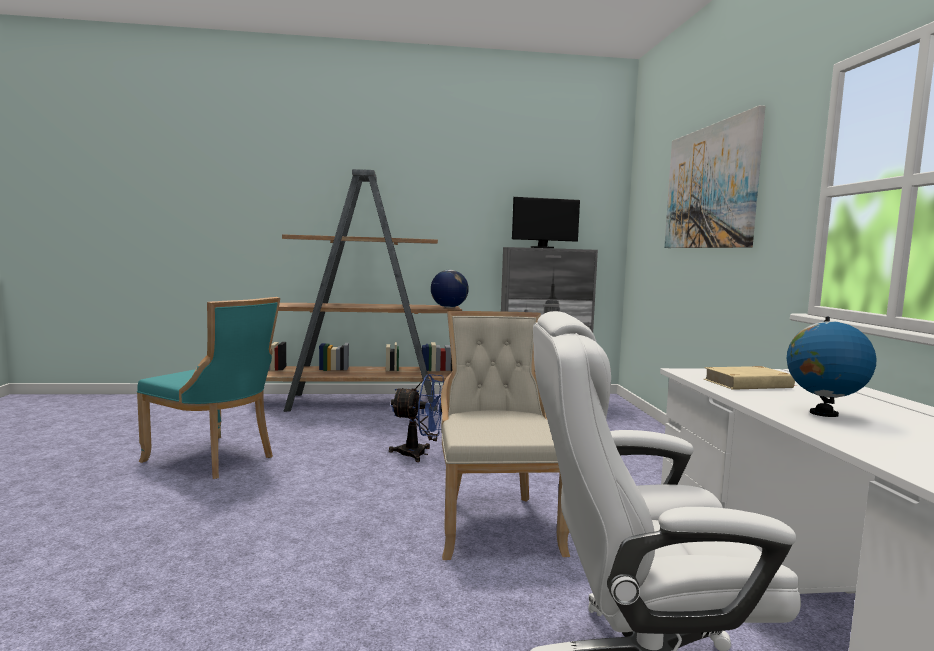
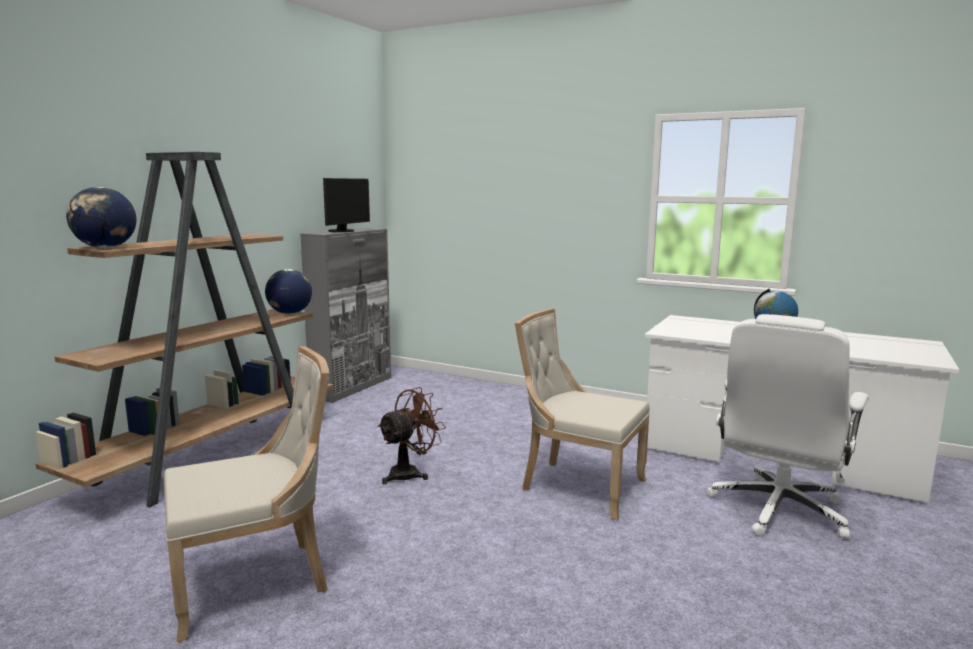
camera: 55 degrees left, 5 degrees up
(215, 459) = (256, 582): turquoise chair -> beige chair
(297, 234) = (105, 248): none -> globe
(419, 454) = (410, 473): blue fan -> brown fan
(710, 187) = (523, 179): picture -> none
(748, 384) = (702, 332): beige book -> none

